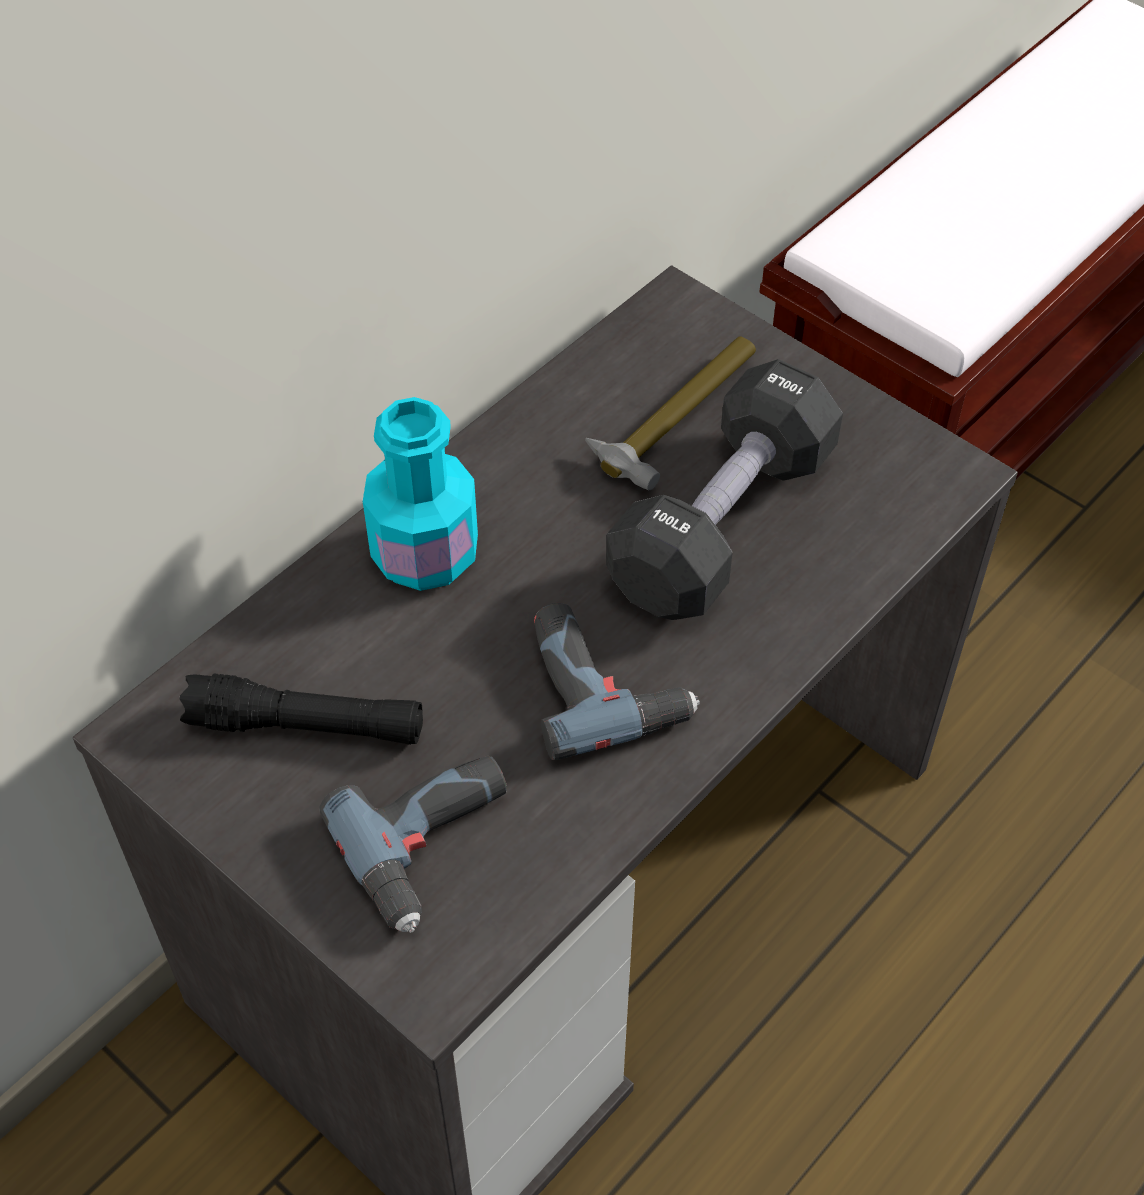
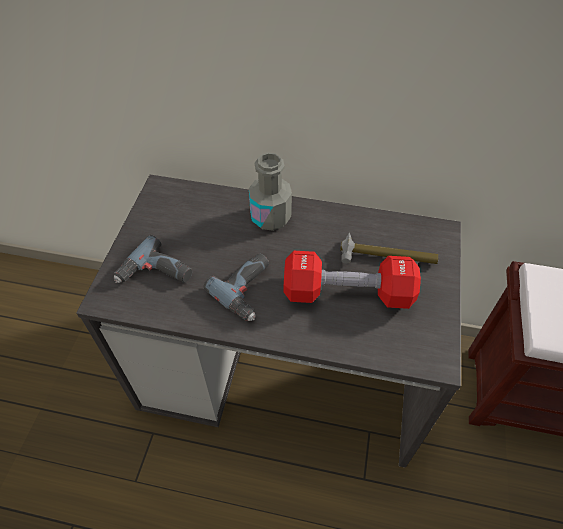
camera: 60 degrees right, 0 degrees up
(306, 726) = (183, 222): black flashlight -> none
(425, 554) = (270, 217): turquoise bottle -> grey bottle
(722, 523) = (347, 292): black dumbbell -> red dumbbell

